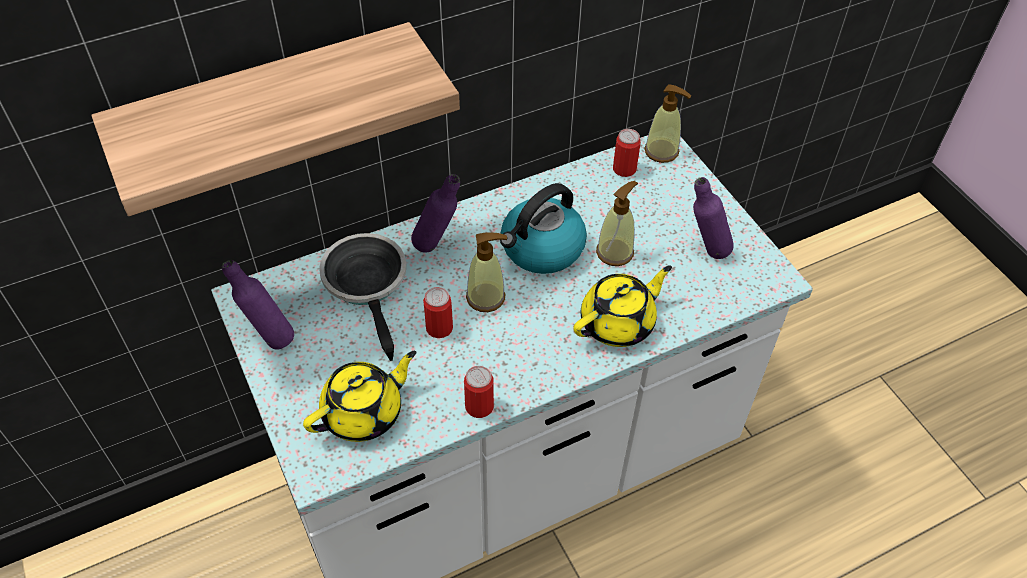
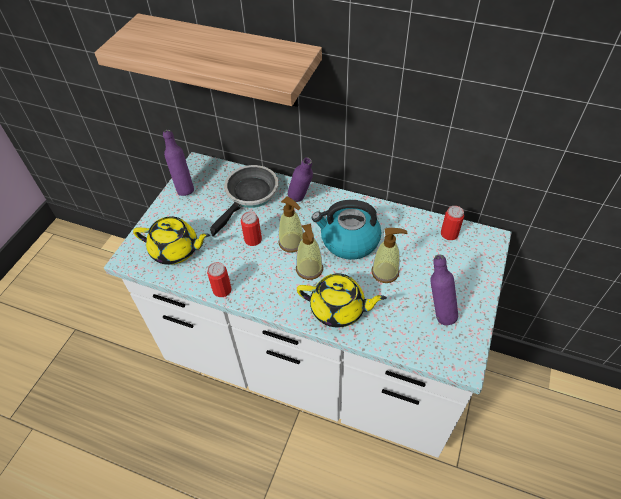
camera: 50 degrees right, 0 degrees up
(662, 151) = (485, 240): soap dispenser -> soap dispenser (309, 269)

